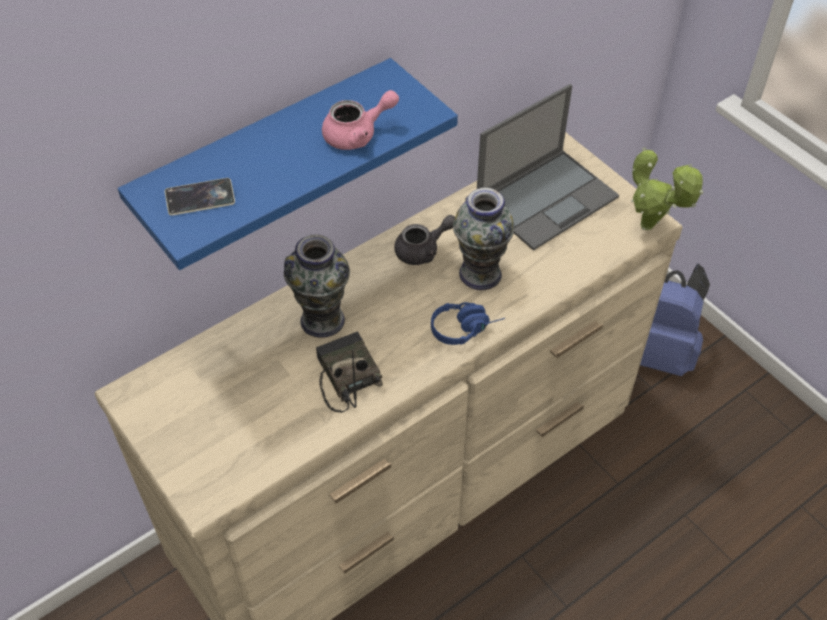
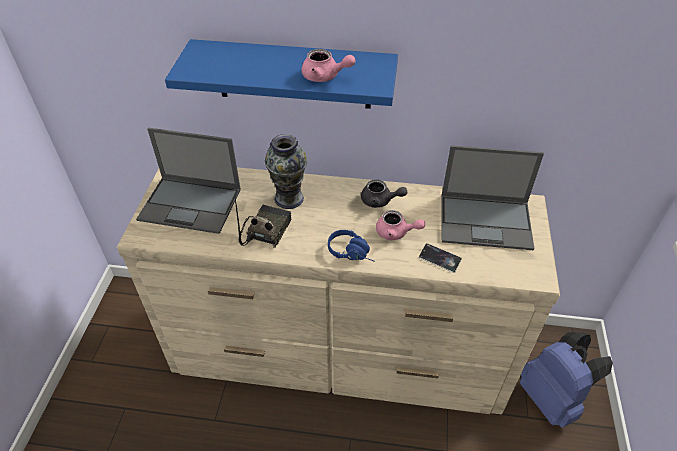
camera: 45 degrees right, 5 degrees down
(200, 200) = (212, 62): phone -> phone (439, 259)
(216, 414) = (191, 204): none -> laptop
(480, 273) = (396, 233): vase -> pink teapot
(650, 228) = (534, 281): potted plant -> none

